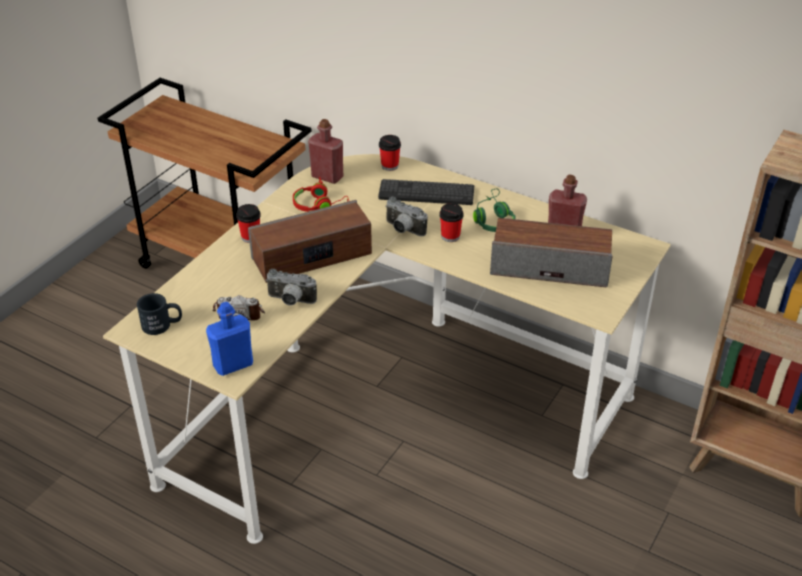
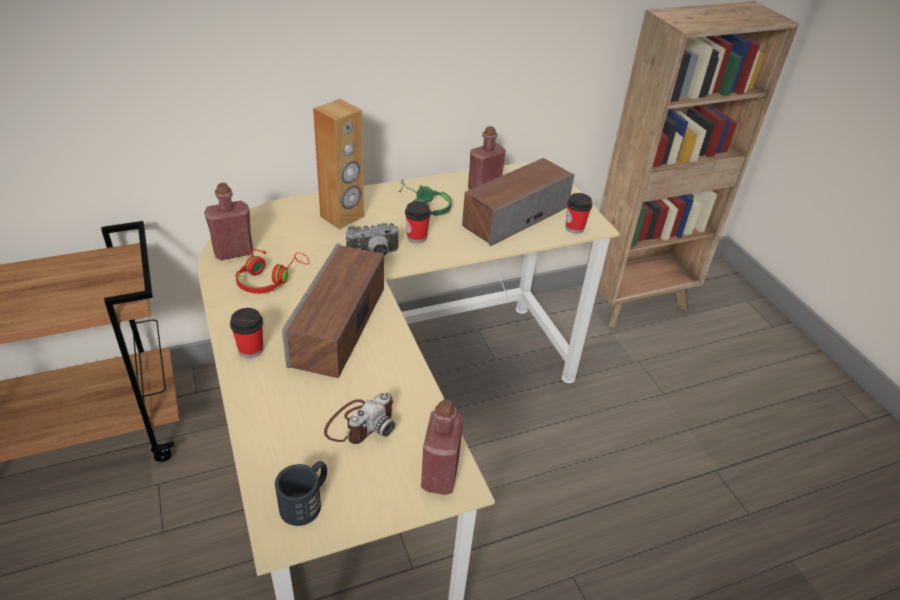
camera: 55 degrees left, 0 degrees up
(233, 365) = (440, 474): blue bottle -> red bottle
(290, 301) = (387, 376): camera -> none
(390, 166) = (275, 213): cup -> cup (574, 228)
(426, 193) = (342, 217): keyboard -> brown speaker

